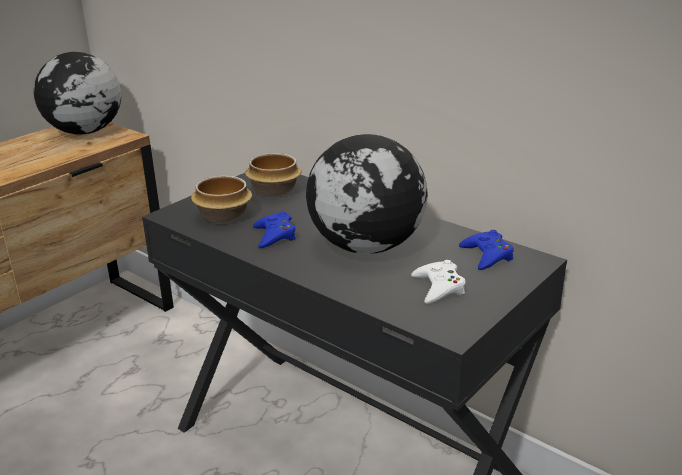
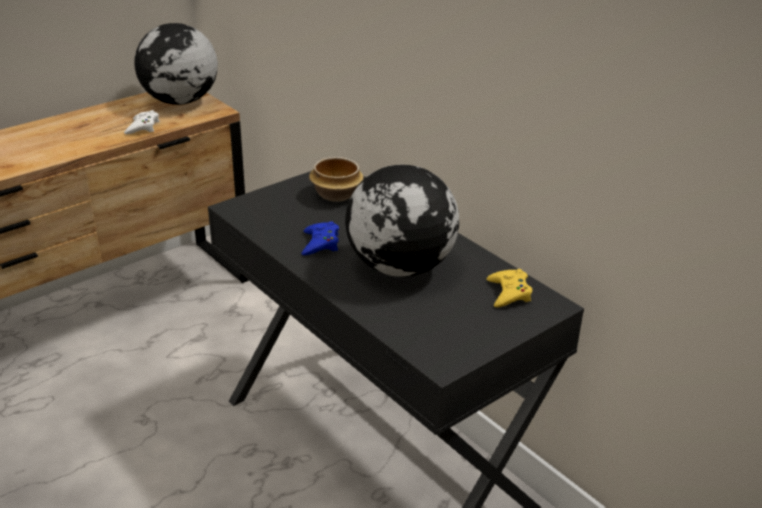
camera: 10 degrees right, 5 degrees up
(222, 216) = (280, 216): bowl -> none
(438, 287) = (449, 319): white game controller -> white game controller (143, 127)
(487, 255) = (509, 293): blue game controller -> yellow game controller

